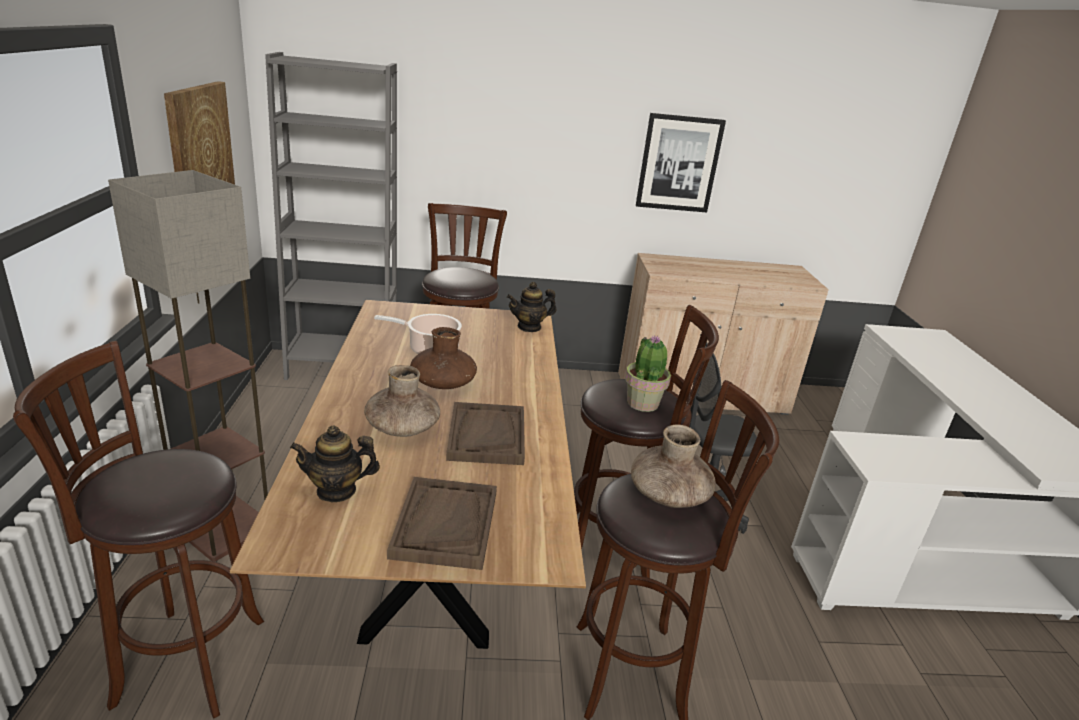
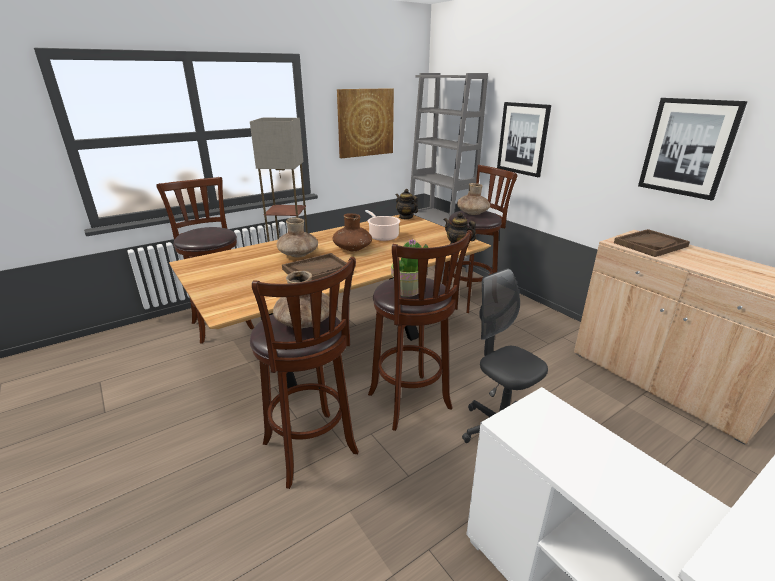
camera: 60 degrees right, 0 degrees up
(336, 490) = (234, 259): teapot -> teapot (405, 217)
(445, 524) = (230, 284): brown tray -> brown tray (650, 244)
(457, 275) = (472, 213): none -> brown vase
(471, 159) = (523, 139): none -> picture

